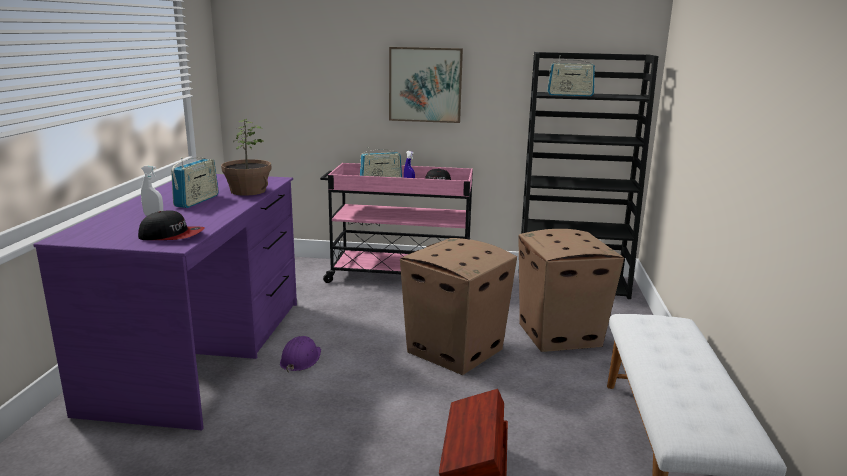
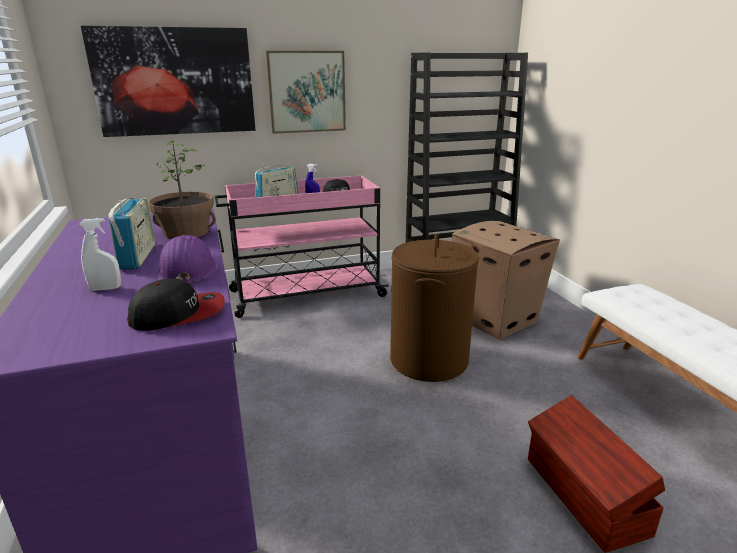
camera: 25 degrees left, 5 degrees up
(300, 359) = (291, 414): purple hard hat -> purple hard hat (187, 270)
(312, 70) = (175, 82): none -> picture
(454, 351) = (429, 360): cardboard box -> brown laundry basket
(570, 95) = (454, 94): radio -> none

